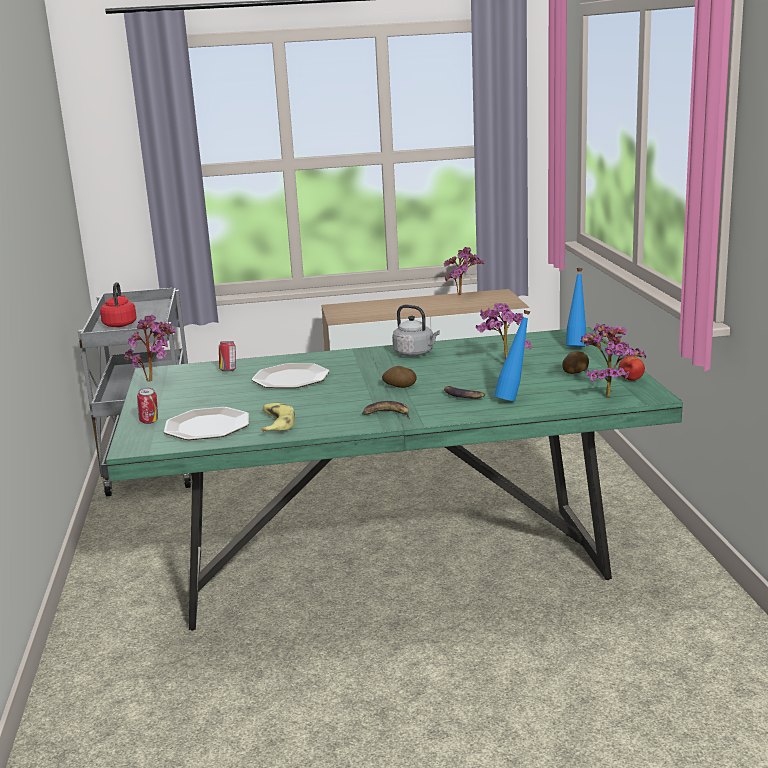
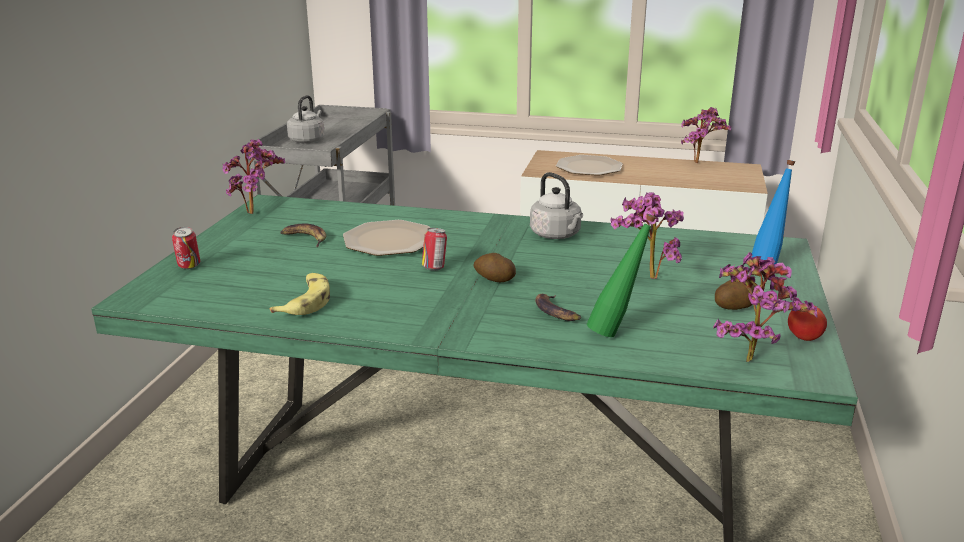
camera: 20 degrees right, 5 degrees up
(120, 324) = (308, 140): red kettle -> grey kettle
(206, 426) = (235, 286): plate -> plate (588, 167)
(228, 370) = (338, 216): can -> can (434, 268)
(386, 414) = (439, 318): banana -> banana (305, 238)
(513, 398) = (616, 332): blue bottle -> green bottle

